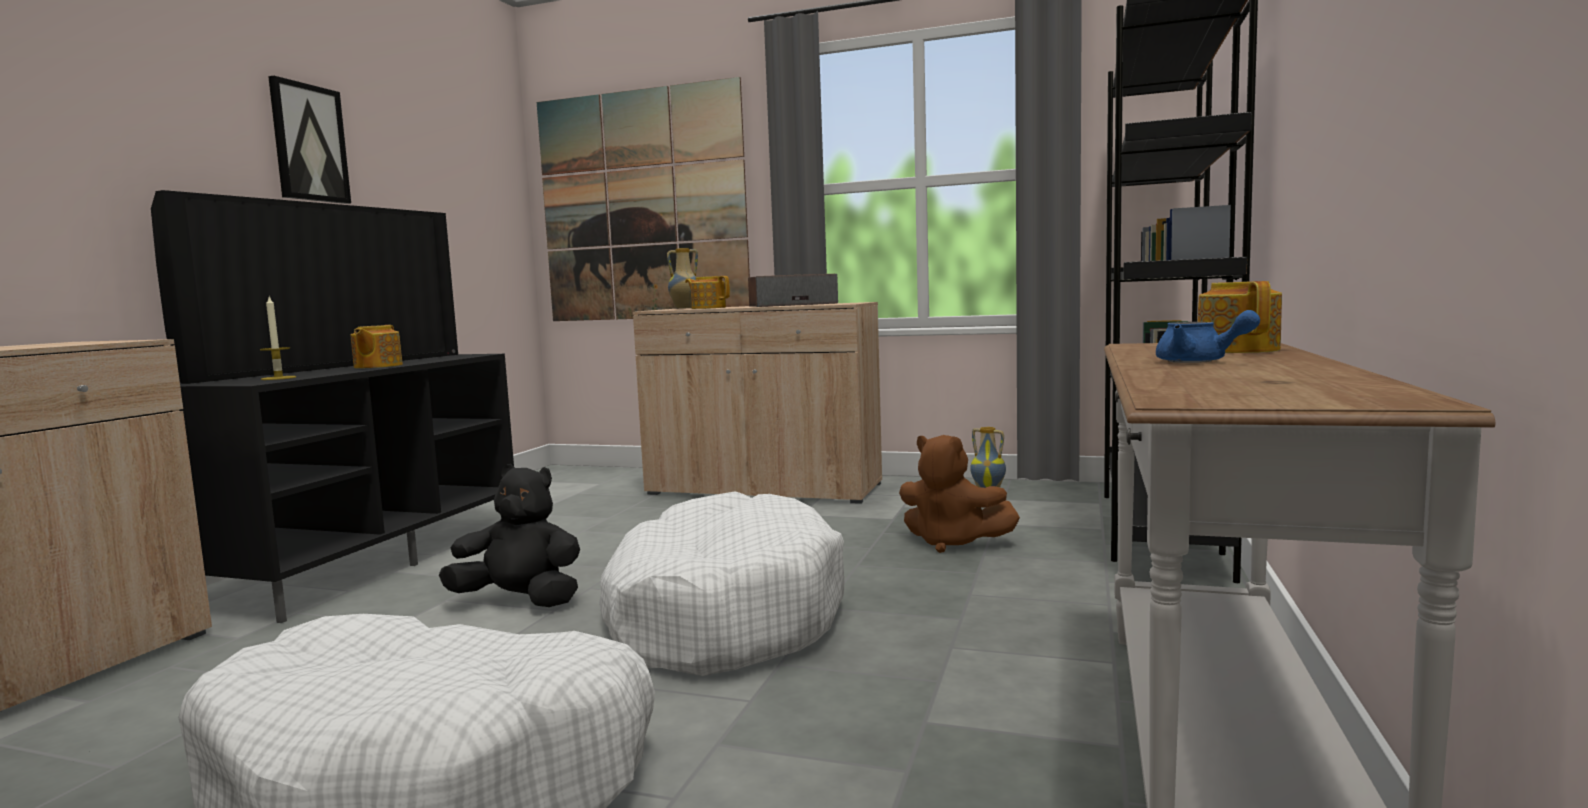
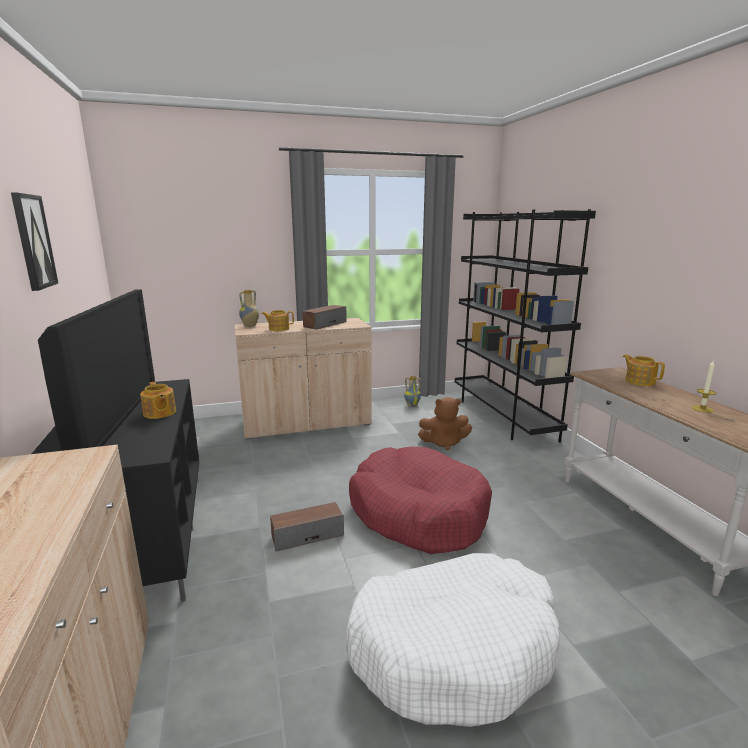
camera: 35 degrees left, 10 degrees up
(278, 378) = (145, 445): candle -> candle (702, 409)
(520, 601) = (307, 535): black plush toy -> speaker
(642, 206) = (199, 257): picture -> none
(722, 615) = (418, 512): white dog bed -> red dog bed
(1199, 362) = (662, 398): blue teapot -> none

